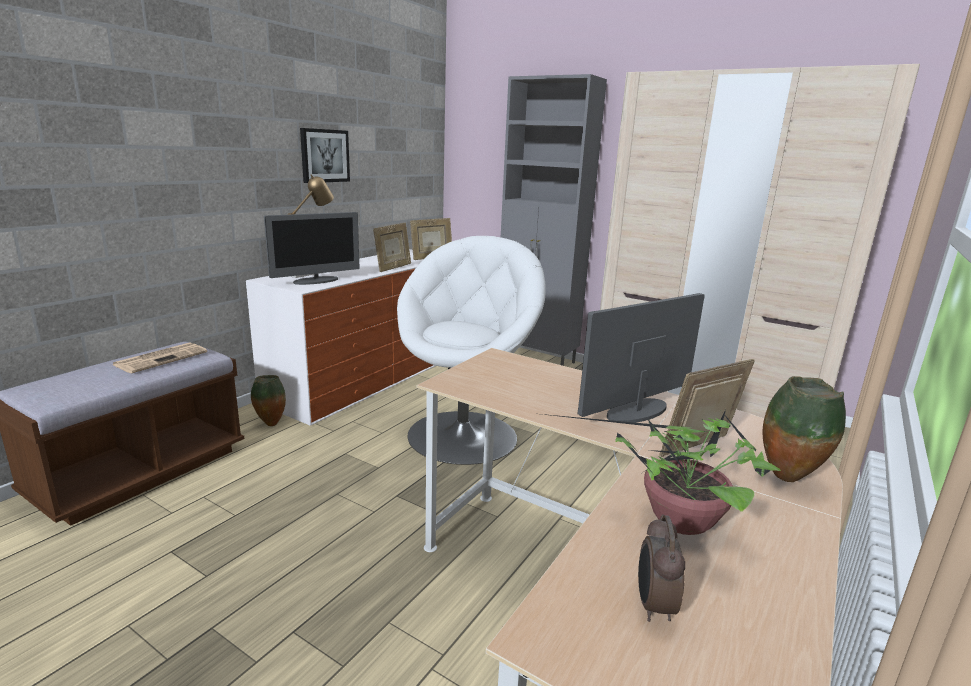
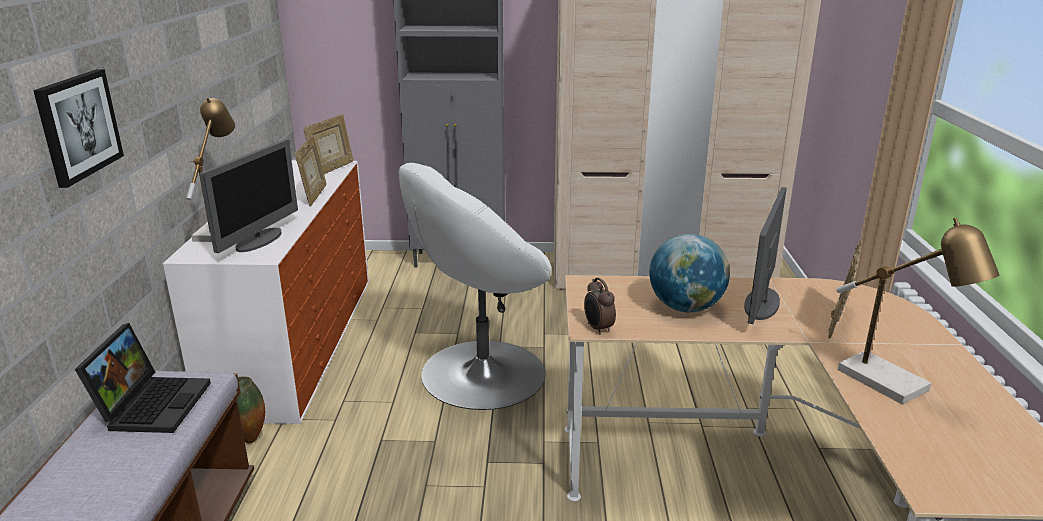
camera: 30 degrees left, 5 degrees up
(162, 358) = (152, 404): newspaper -> laptop
(324, 156) = (192, 63): picture -> picture (78, 126)
(464, 435) = (481, 373): white armchair -> white armchair turned 120 degrees counterclockwise
(554, 393) = (685, 308): none -> globe
(653, 606) = (952, 445): alarm clock -> alarm clock (598, 329)
(675, 521) = (893, 385): potted plant -> table lamp
(789, 479) = (910, 326): vase -> none

